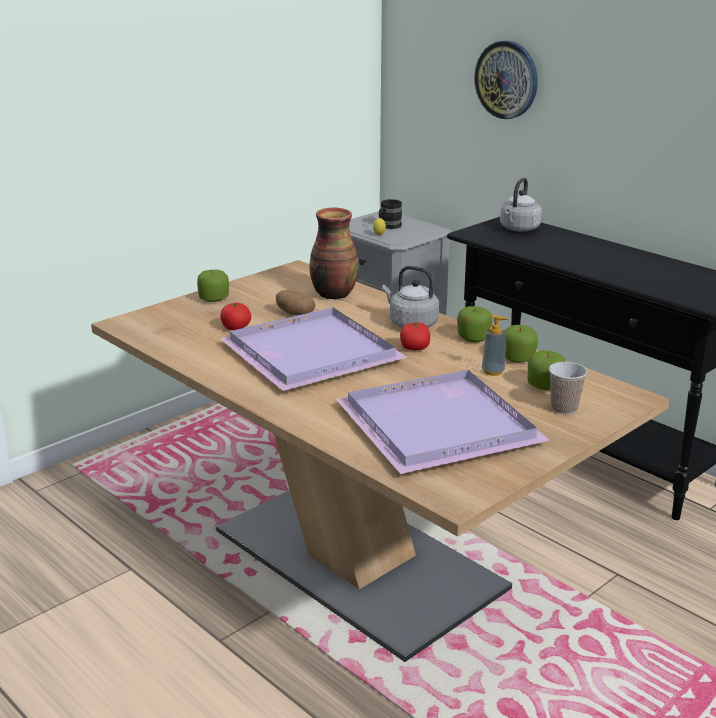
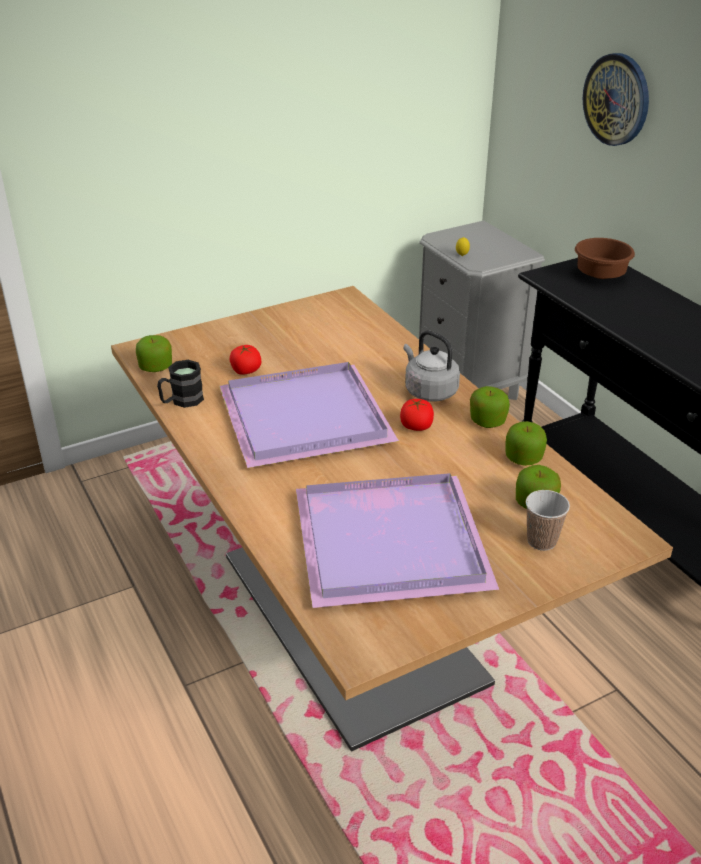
camera: 15 degrees right, 10 degrees up
(214, 299) = (243, 328): apple -> apple (156, 367)
(294, 313) = (313, 359): potato -> none
(333, 294) = (365, 338): vase -> none
(388, 227) = (477, 245): black mug -> black mug (181, 401)
(493, 371) = (486, 473): soap dispenser -> none
(518, 229) = (601, 276): grey kettle -> brown bowl

